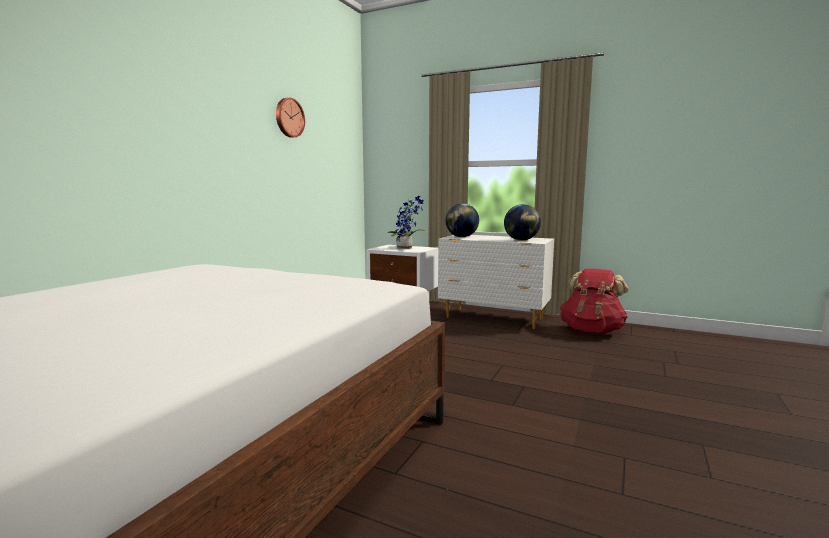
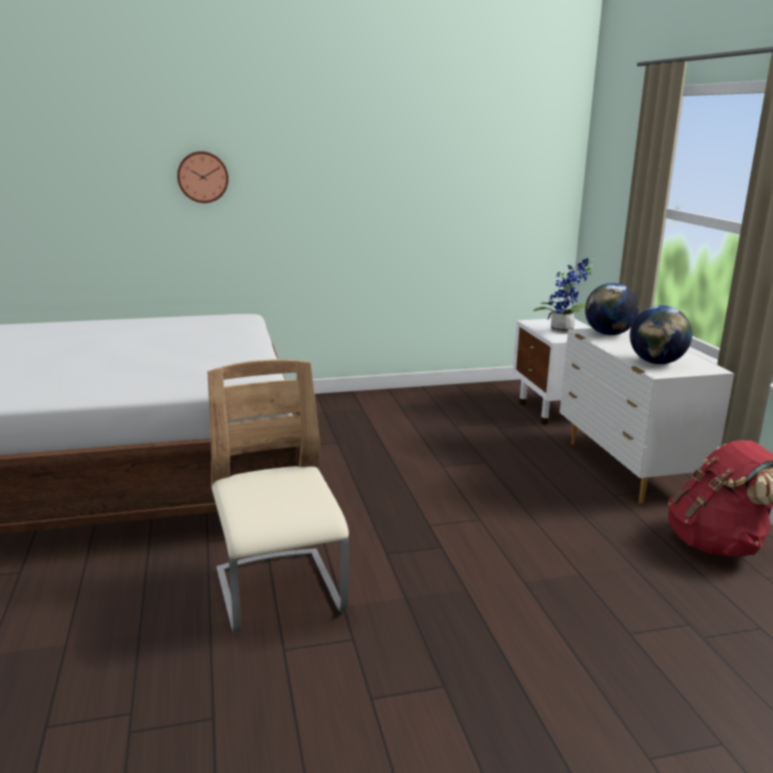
camera: 50 degrees right, 10 degrees up
(289, 117) = (430, 143): wall clock -> wall clock (203, 177)
(529, 466) = (279, 593): none -> beige chair

